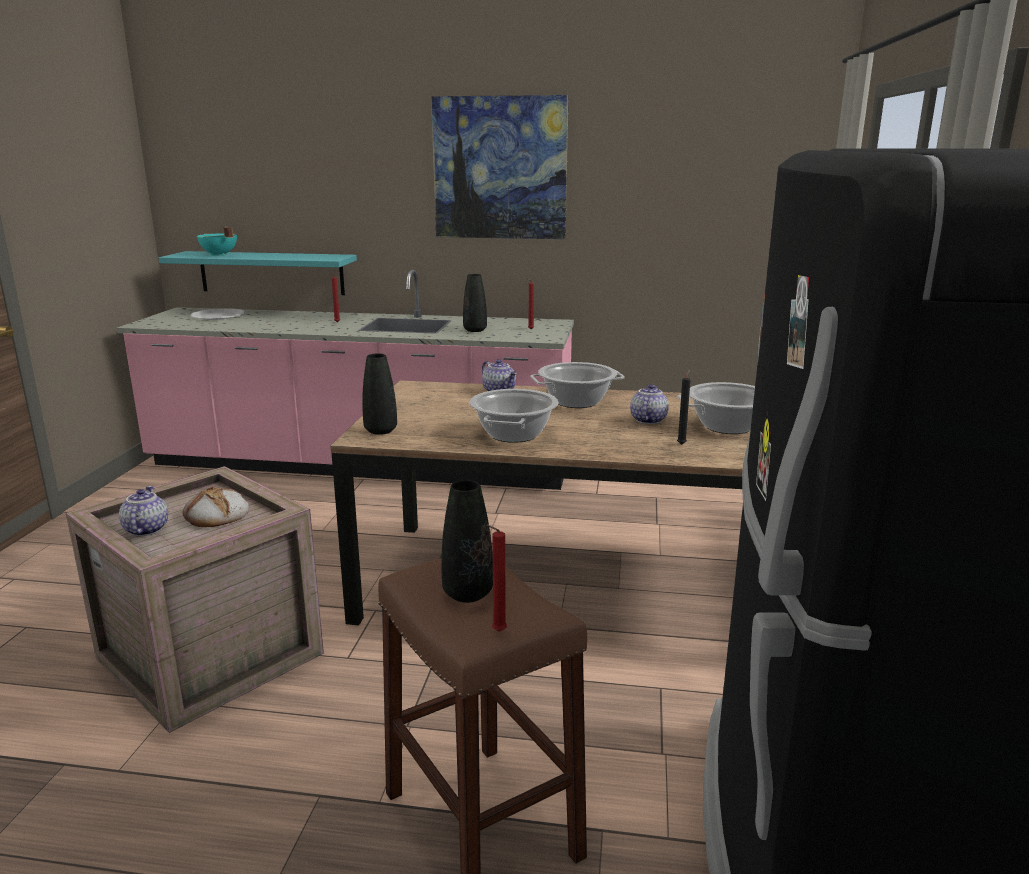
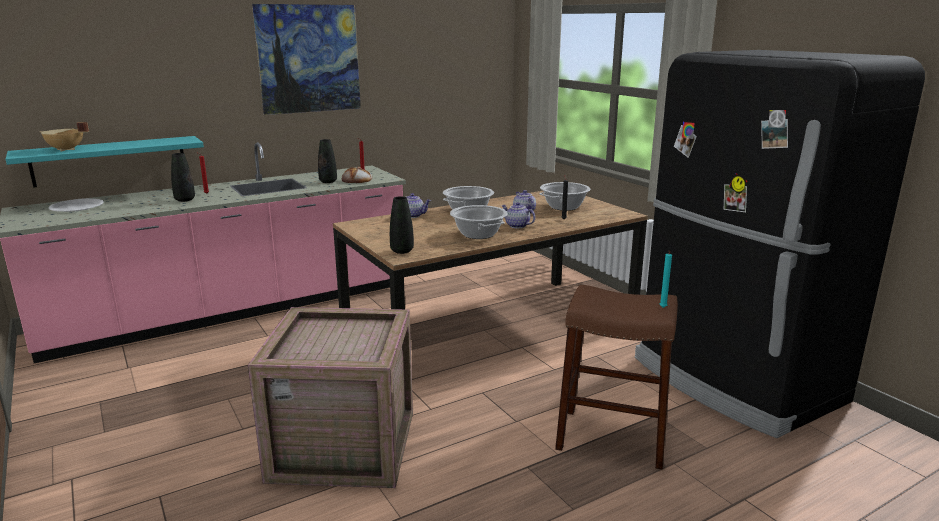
camera: 40 degrees left, 0 degrees up
(145, 529) = (322, 355): teapot -> teapot (516, 226)
(216, 515) = (349, 333): bread -> bread (357, 180)
(218, 255) = (66, 150): turquoise cooking pot -> beige cooking pot
(467, 593) = (617, 302): black vase -> black vase (185, 200)
(497, 632) = (662, 308): red candle -> turquoise candle

